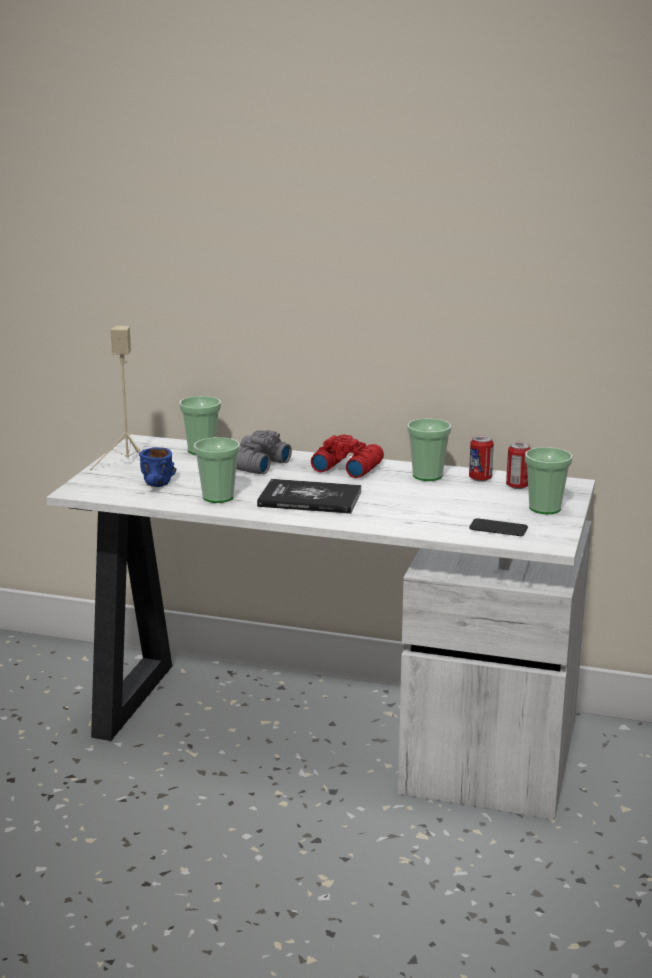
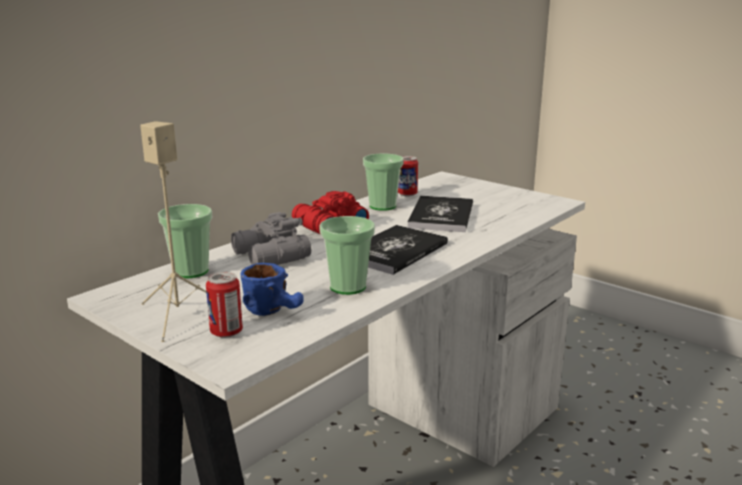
camera: 65 degrees left, 0 degrees up
(428, 501) = (441, 216): none -> book
(498, 528) = (519, 208): phone -> none
(517, 486) = (434, 188): can -> can (226, 332)
(545, 508) = (487, 191): cup -> none

